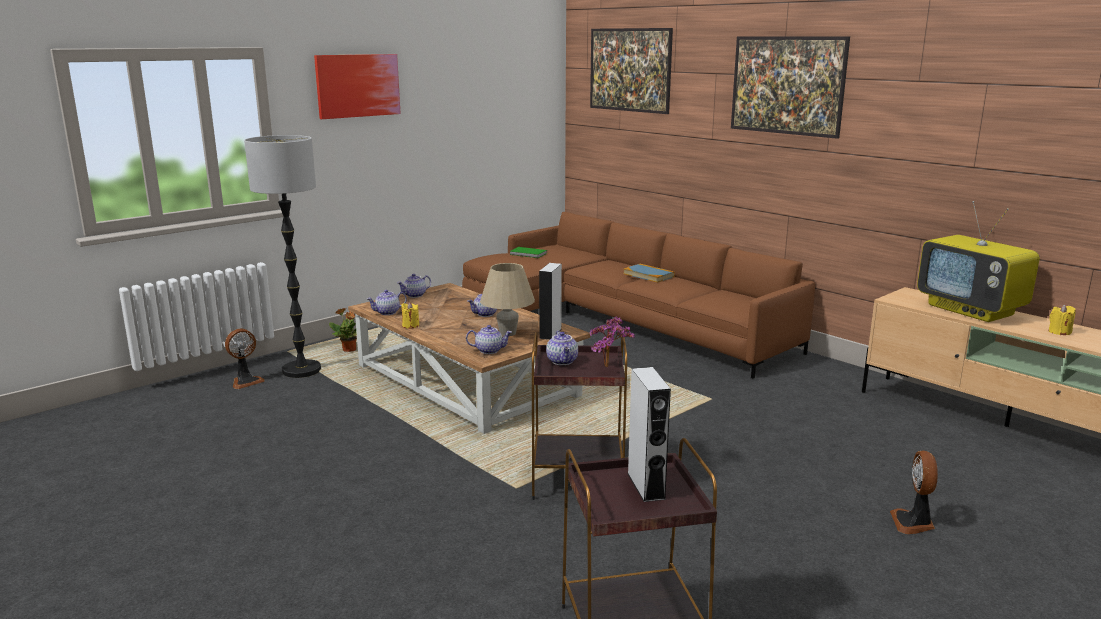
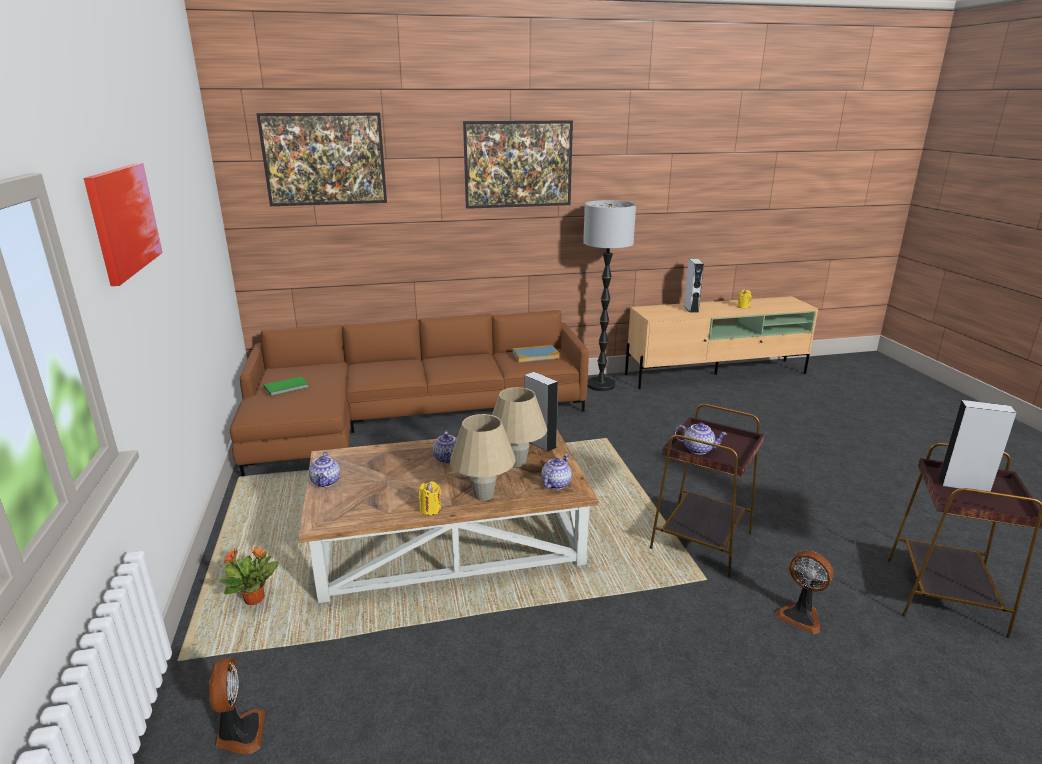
camera: 60 degrees left, 5 degrees up
(302, 370) = (269, 660): floor lamp -> floor lamp (601, 385)
(387, 312) = (364, 514): teapot -> none
(446, 334) = (483, 495): none -> beige table lamp
(609, 368) = (725, 435): potted plant -> none
(648, 275) = (430, 363): book -> book (535, 356)
(913, 523) = (819, 445): fan -> fan (801, 616)
(971, 310) = (691, 309): television -> grey speaker

